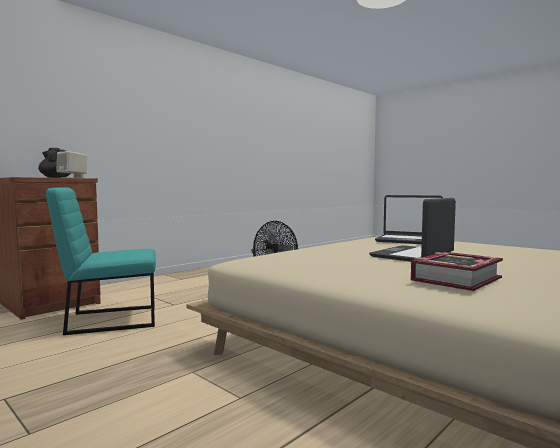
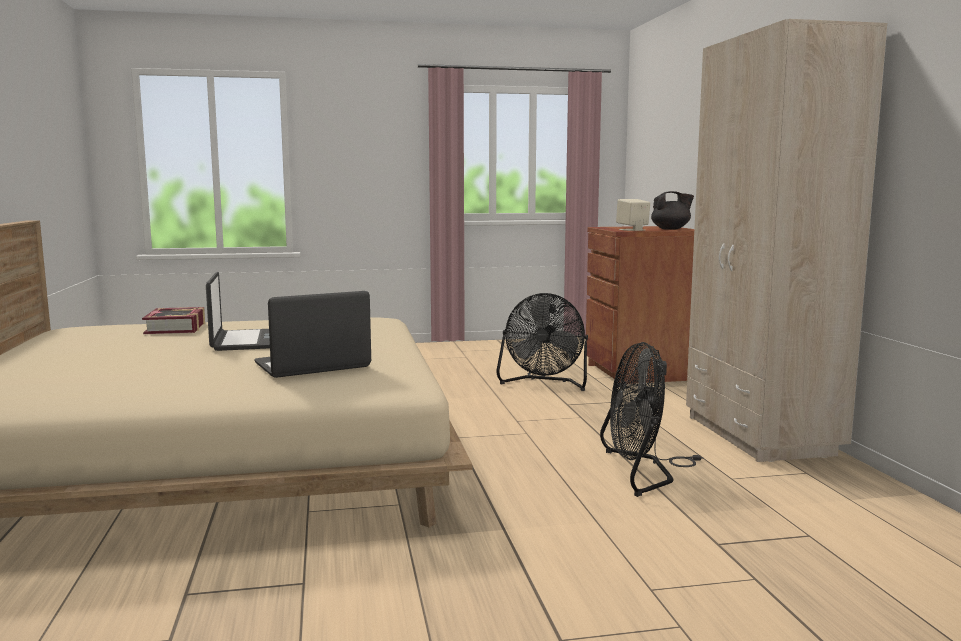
camera: 125 degrees right, 5 degrees up
(109, 320) = (542, 383): turquoise chair -> black fan
(195, 275) = (761, 436): none -> beige wardrobe

